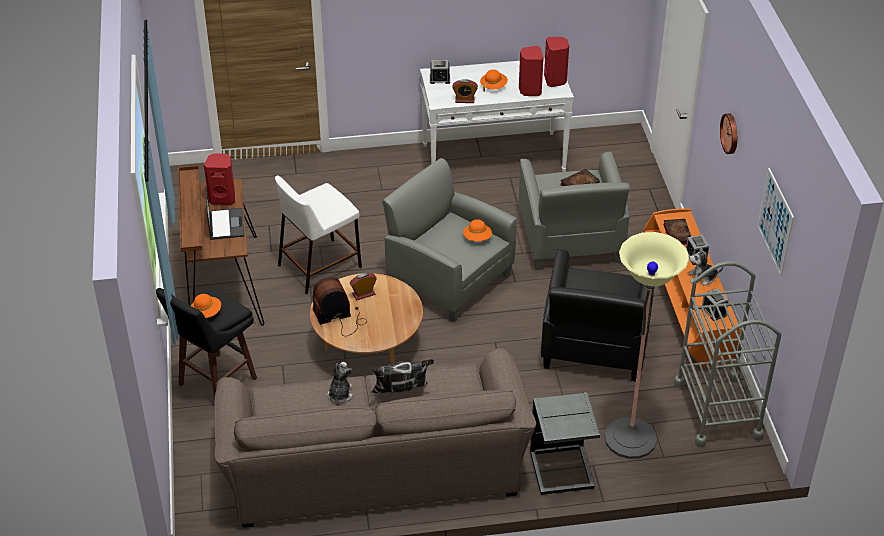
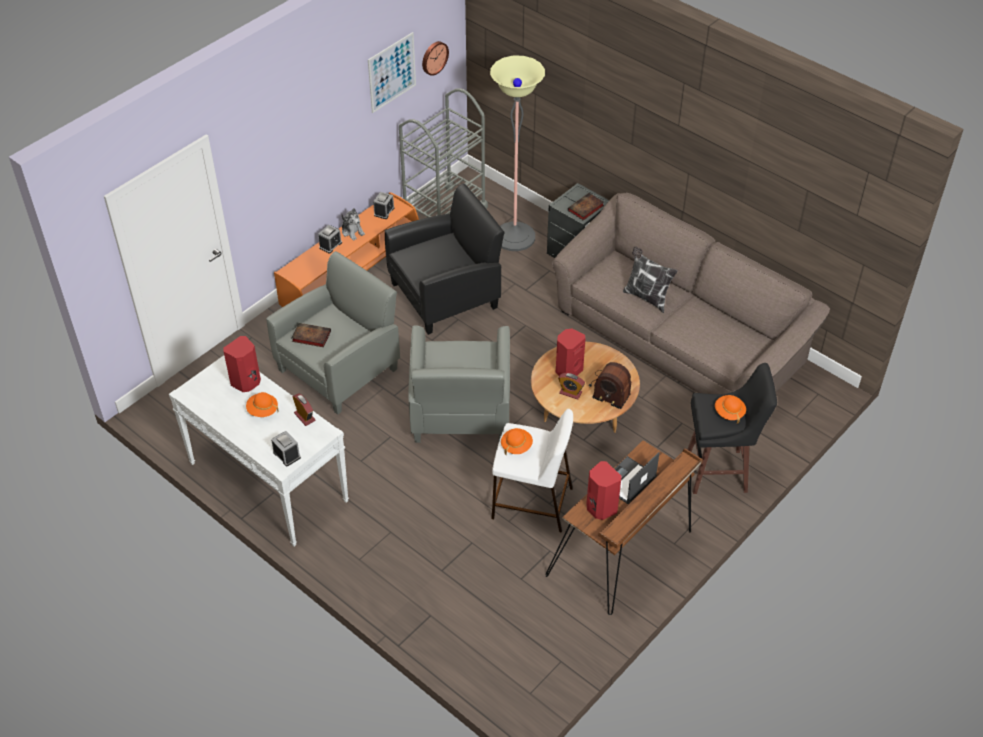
camera: 130 degrees left, 5 degrees up
(340, 394) = (684, 327): plush toy -> none
(477, 238) = (442, 358): orange hat -> orange hat (516, 446)
(555, 80) = (213, 374): red speaker -> red speaker (568, 371)
(677, 233) = (312, 266): book -> book (585, 209)
(731, 133) = (300, 133): wall clock -> wall clock (434, 57)

